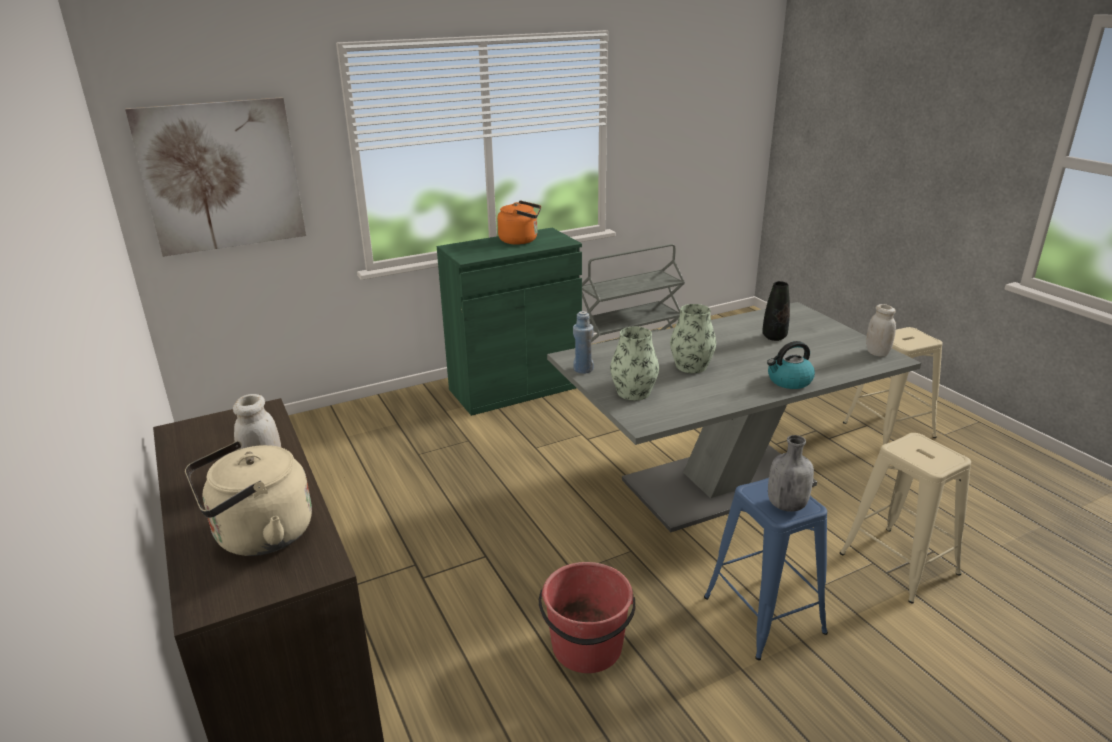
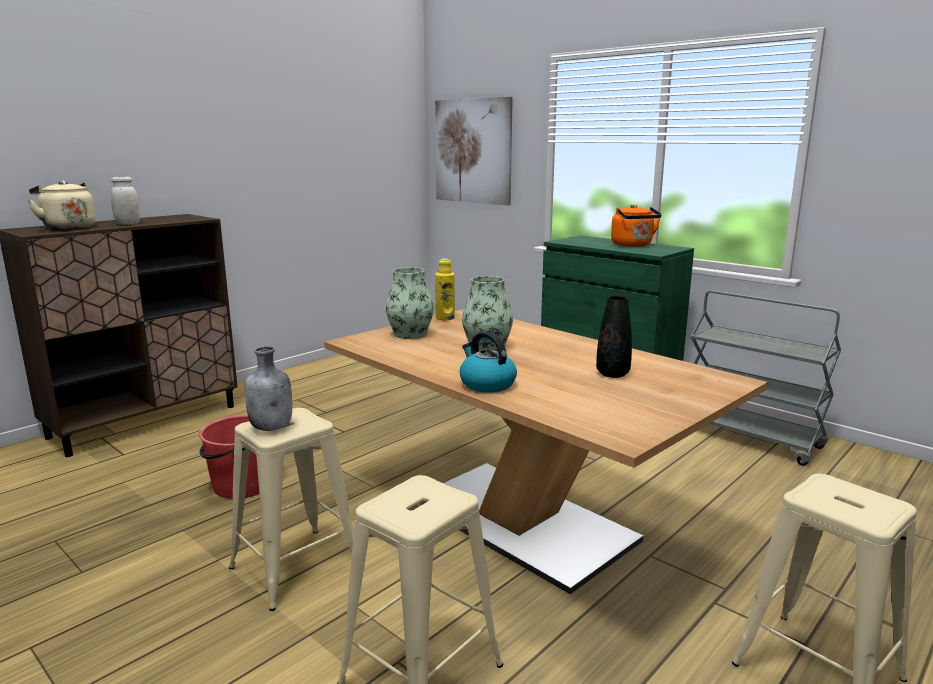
camera: 70 degrees right, 10 degrees down
(583, 369) = (445, 318): blue bottle -> yellow bottle
(718, 482) = (521, 521): grey dining table -> brown dining table
(763, 615) = (295, 567): blue stool -> beige stool
(877, 352) = (634, 428): white jar -> none

